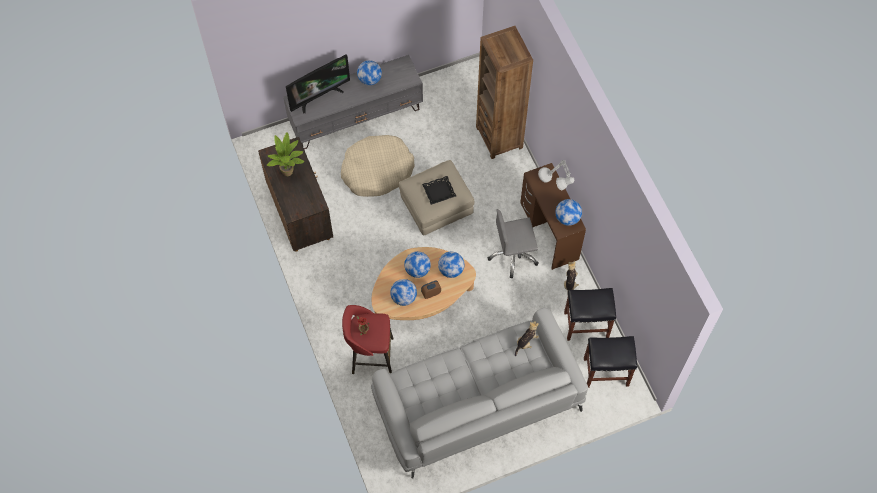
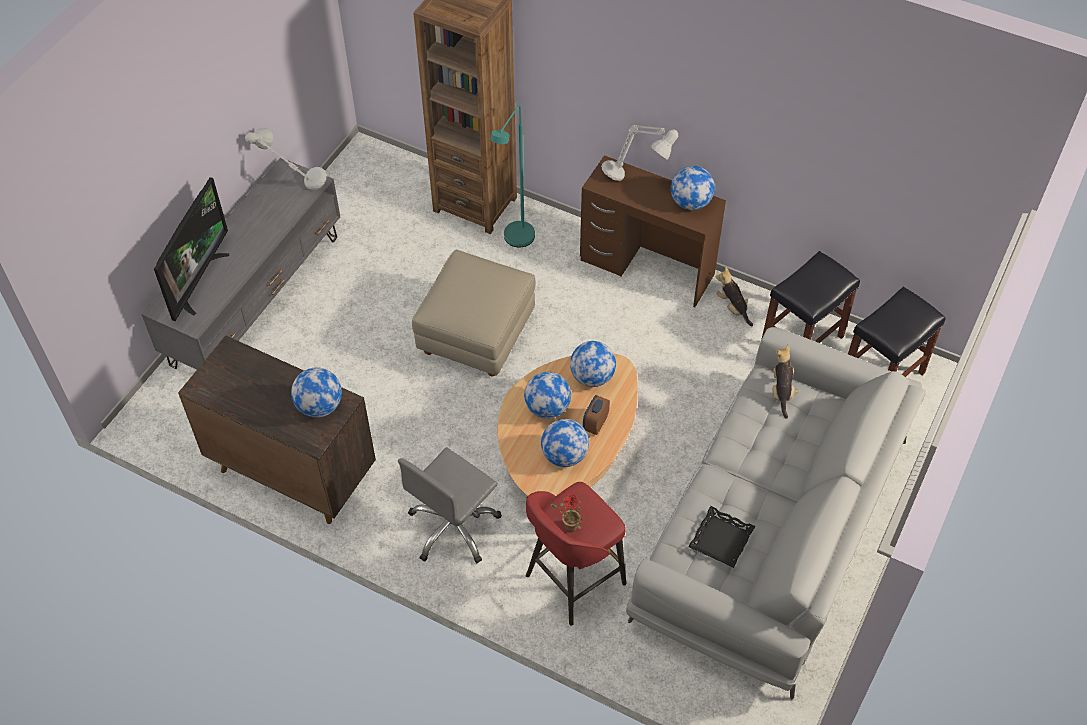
camera: 40 degrees left, 10 degrees down
(289, 173) = (257, 390): potted plant -> none
(370, 79) = (254, 217): globe -> globe (320, 406)
(377, 171) = (350, 344): beige dog bed -> none
(401, 74) = (293, 184): none -> grey table lamp
(439, 191) = (481, 292): black tray -> black tray (720, 539)
(499, 172) = (515, 242): none -> turquoise floor lamp
(513, 255) = (631, 323): grey office chair -> grey office chair (454, 527)

